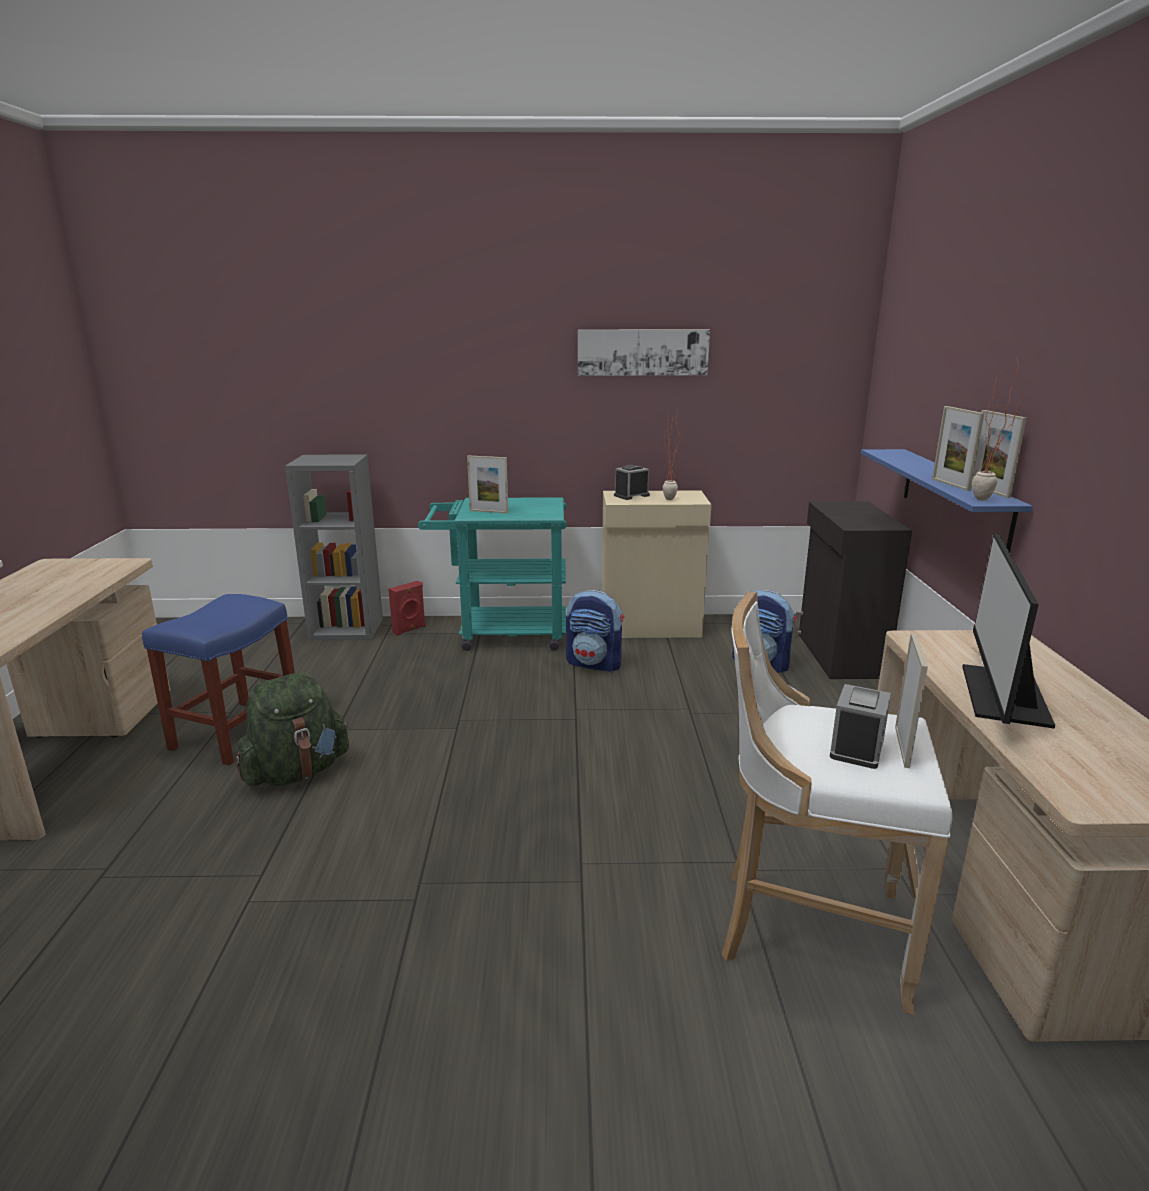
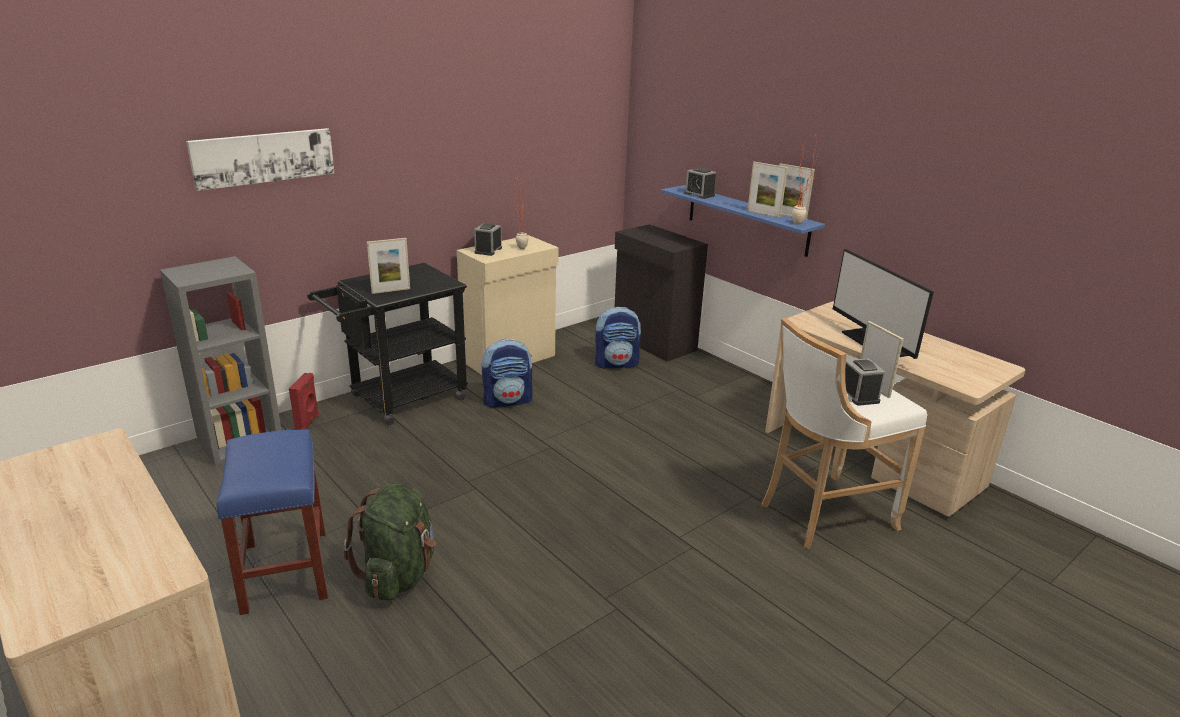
camera: 40 degrees left, 5 degrees up
(502, 634) = (399, 400): turquoise cart -> black cart
(642, 352) = (476, 123): picture -> picture (263, 157)
(901, 458) = (699, 194): none -> alarm clock

